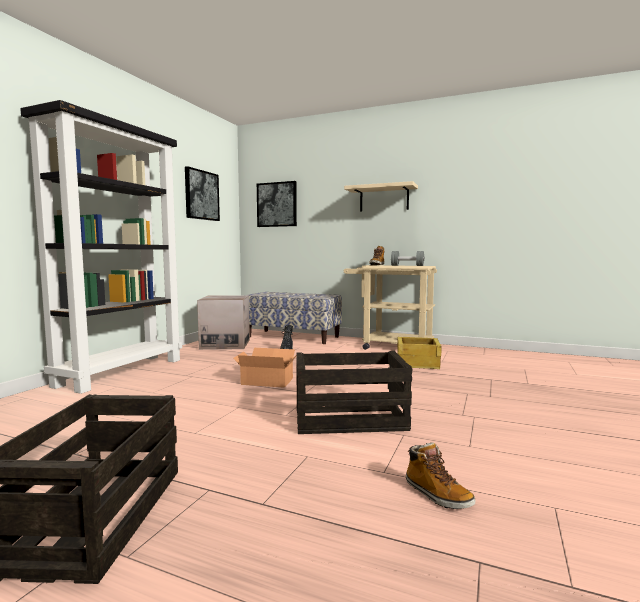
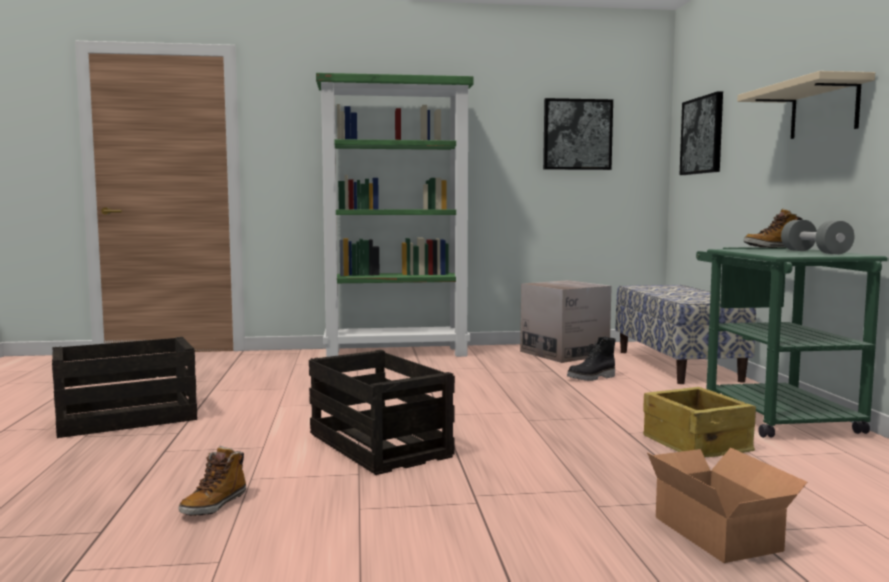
camera: 60 degrees right, 0 degrees up
(122, 372) = (397, 353): black bookcase -> green bookcase
(266, 380) = (455, 394): cardboard box -> cardboard box (718, 532)
(390, 346) = (771, 414): beige cart -> green cart

